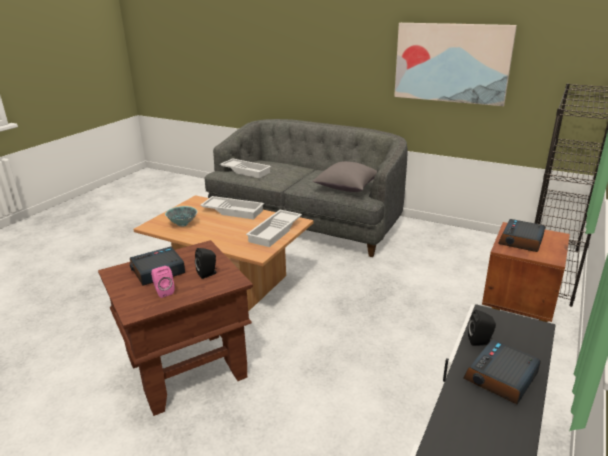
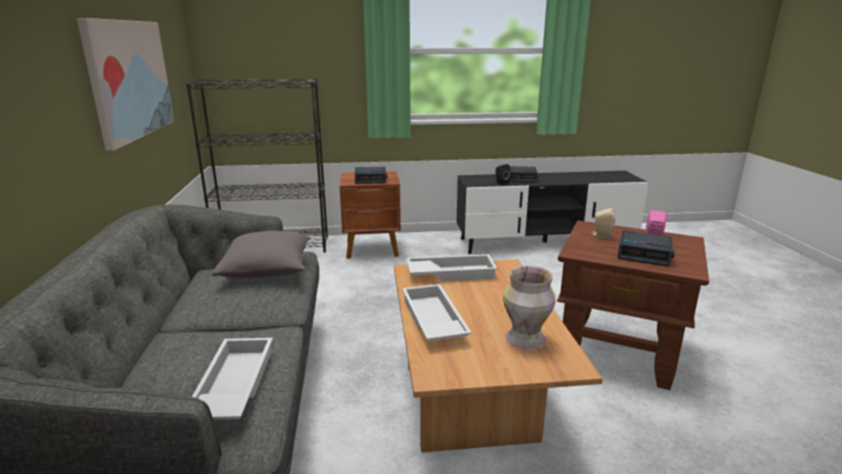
camera: 125 degrees left, 5 degrees down
(182, 224) = (524, 340): bowl -> vase
(208, 274) = (601, 236): black speaker -> beige speaker

